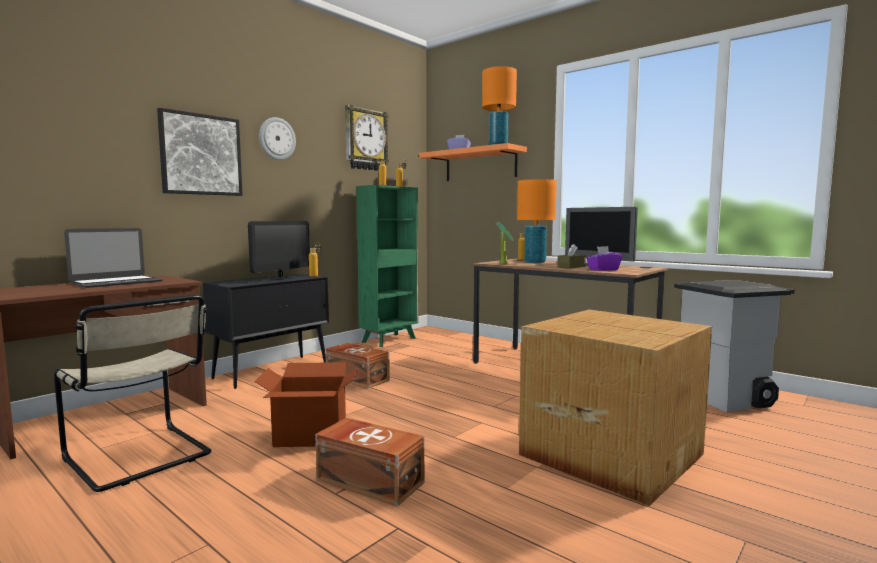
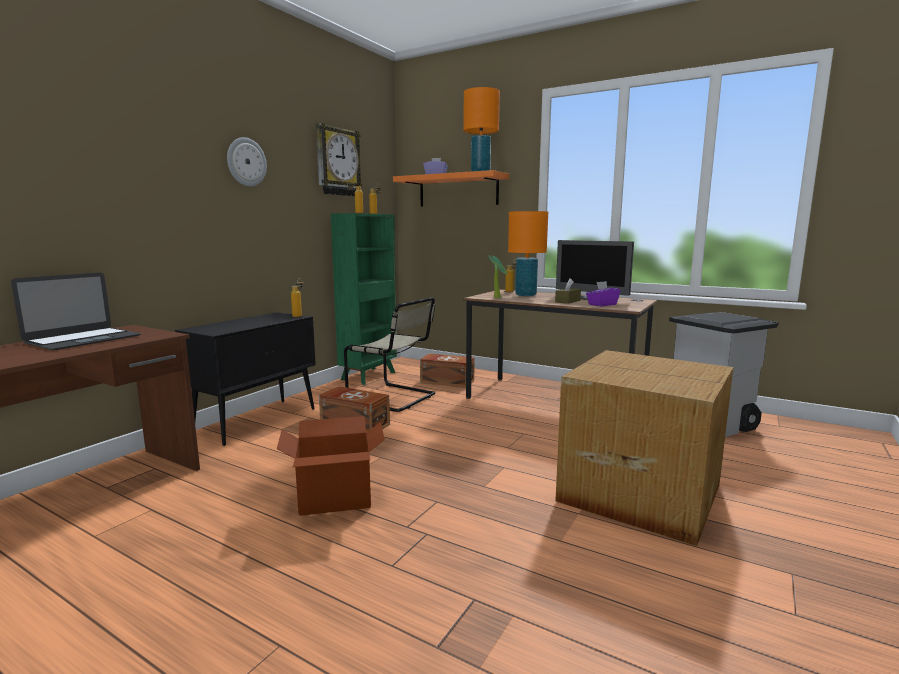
camera: 10 degrees left, 5 degrees up
(140, 458) = (150, 544): beige chair -> beige chair (395, 398)
(201, 155) = (163, 182): picture -> none
(280, 278) = (261, 320): monitor -> none
(370, 480) = (421, 545): brown storage box -> brown storage box (446, 381)

